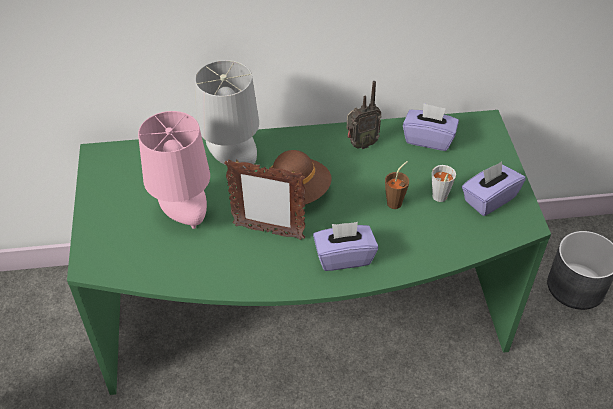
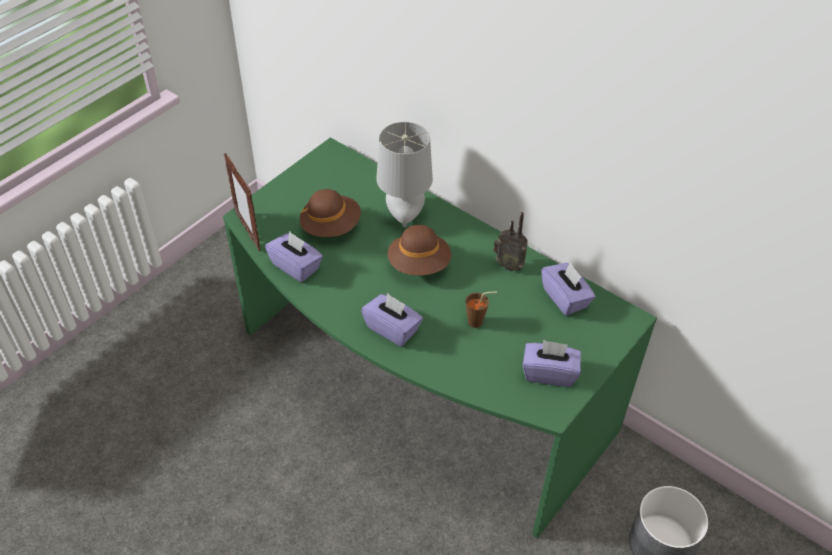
camera: 45 degrees right, 0 degrees up
(183, 216) = (331, 226): pink table lamp -> brown hat
(198, 270) = (296, 266): none -> purple tissue box
(268, 232) = (367, 275): picture frame -> picture frame (248, 231)
(438, 199) = (511, 343): grey cup -> none

